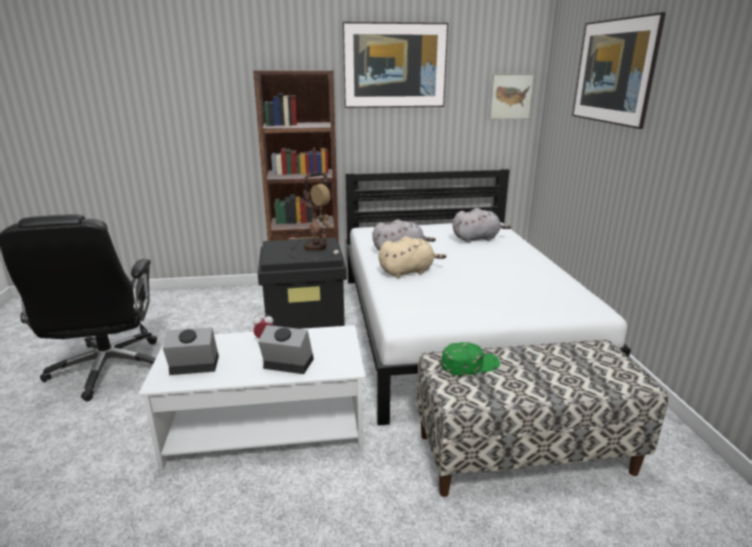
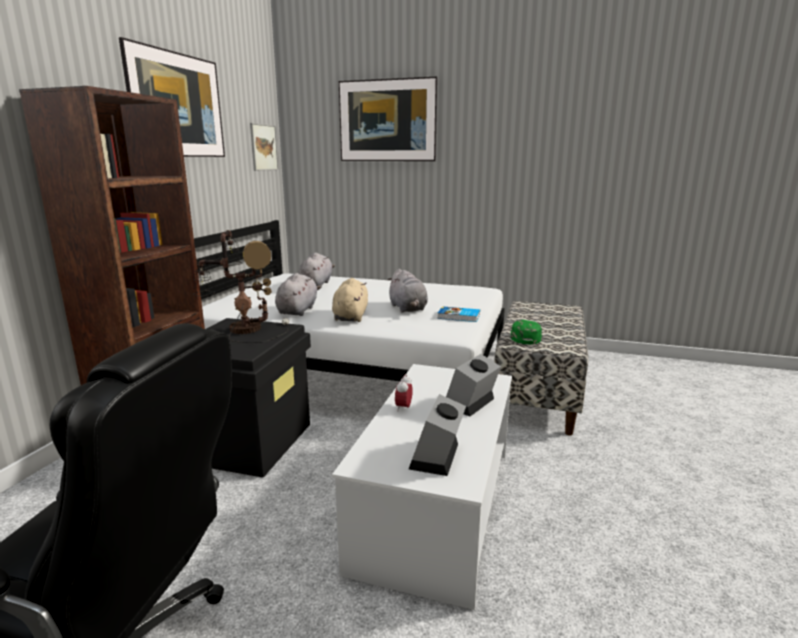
camera: 65 degrees left, 5 degrees down
(460, 287) = (408, 309): none -> grey plush toy
(465, 314) = (459, 317): none -> book

